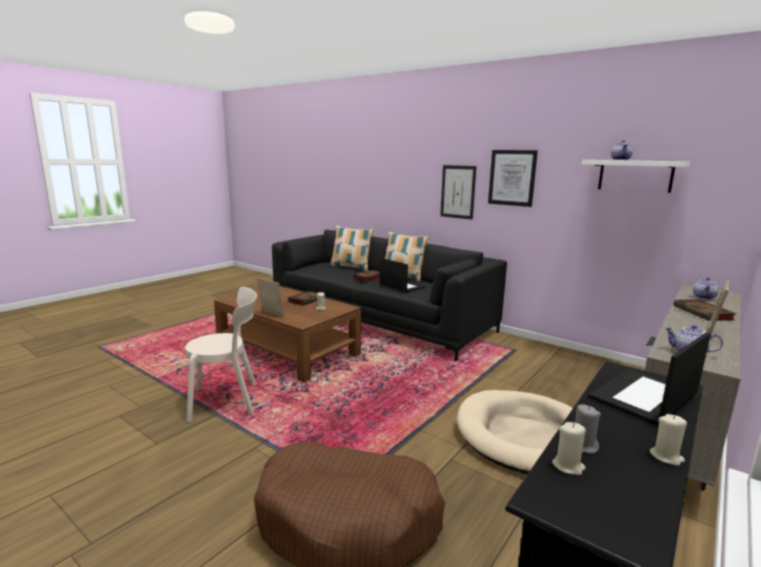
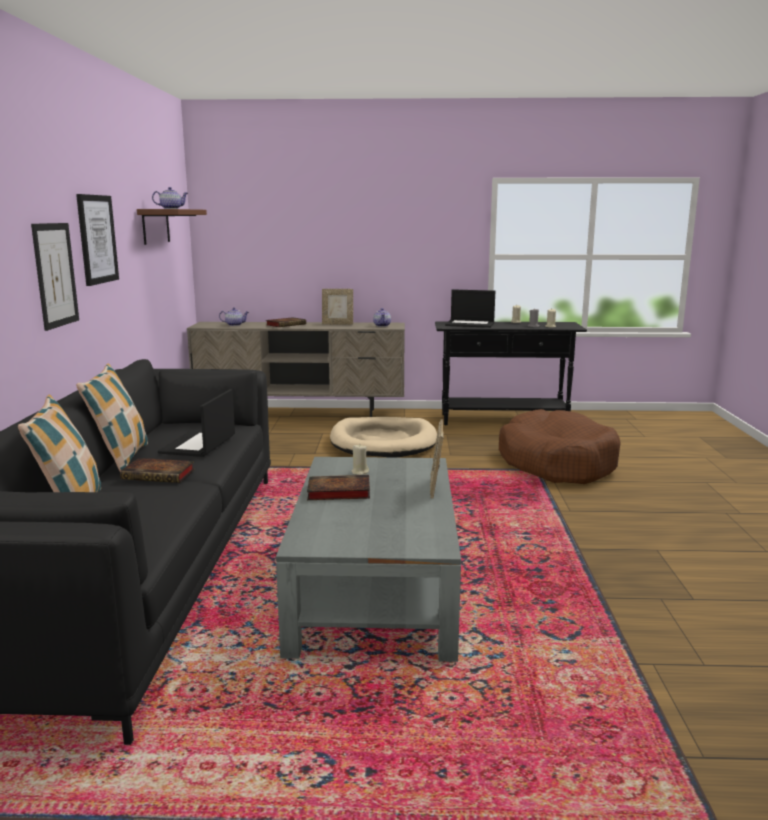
camera: 125 degrees left, 0 degrees up
(228, 401) = (549, 556): beige chair -> none
(288, 350) = (375, 587): brown coffee table -> grey coffee table
(635, 175) = (155, 226): white shelf -> brown shelf

